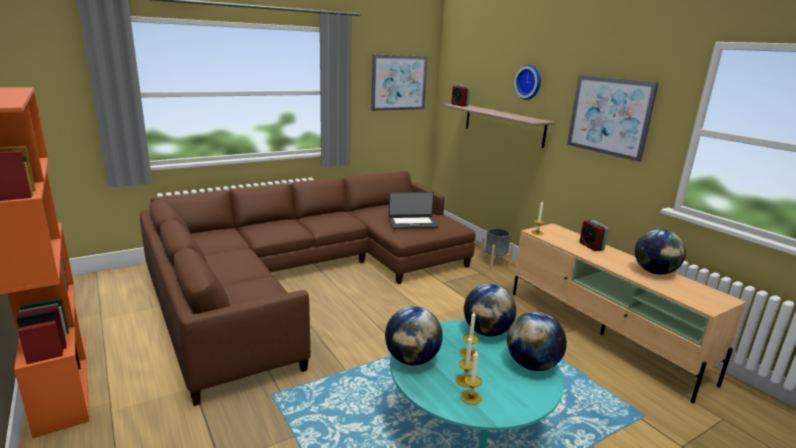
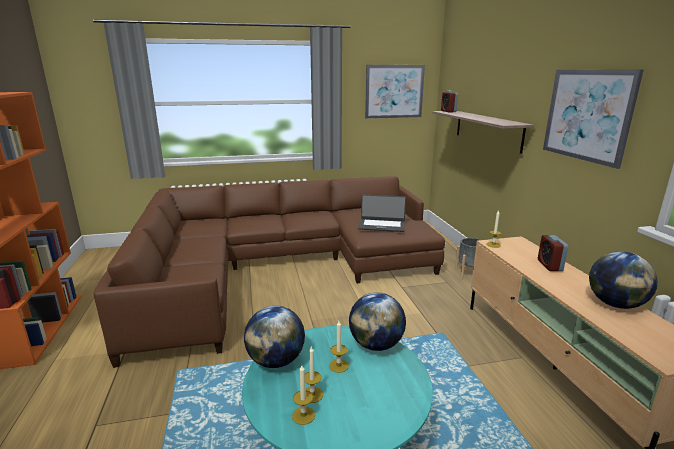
camera: 20 degrees right, 0 degrees up
(529, 82) = (511, 82): wall clock -> none
(532, 365) = (400, 392): globe -> none

